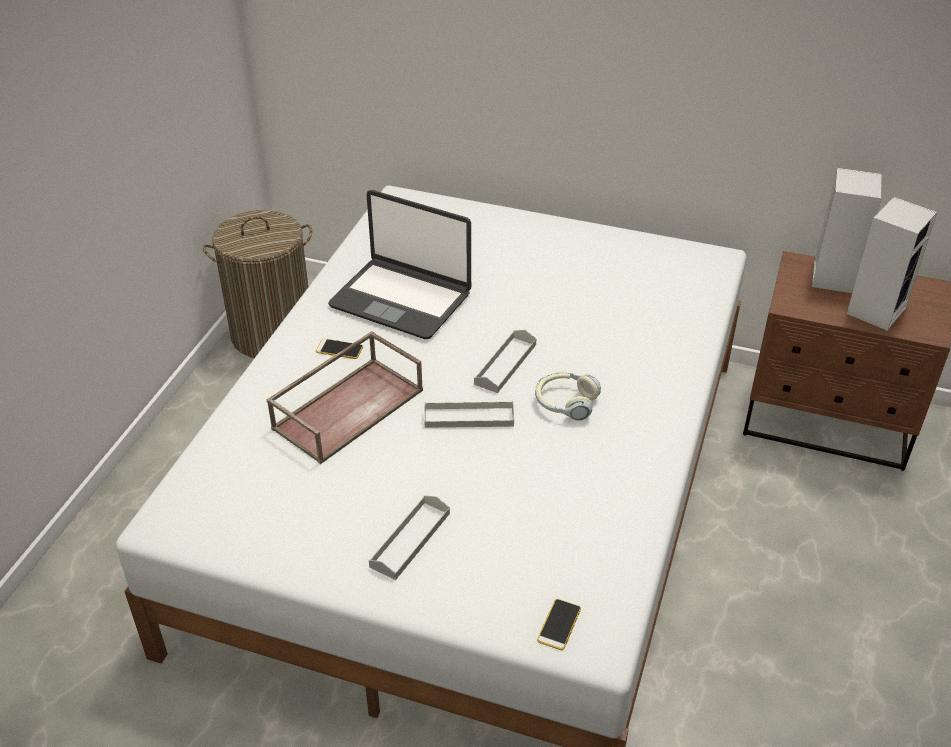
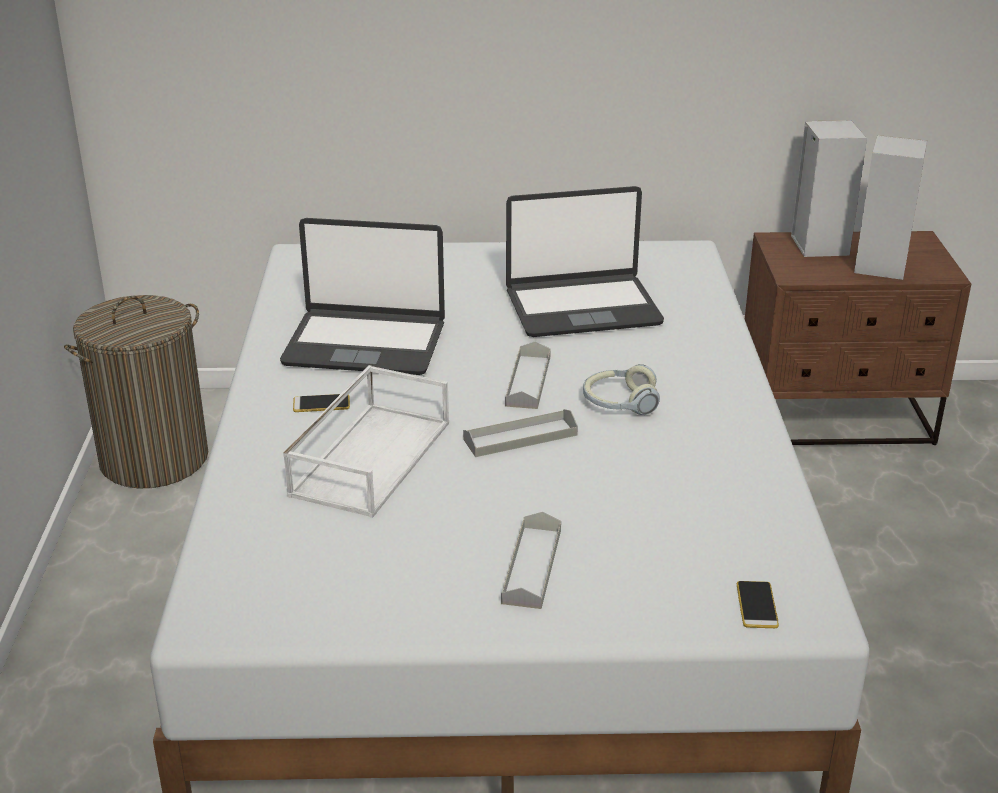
camera: 20 degrees left, 10 degrees down
(348, 408) = (370, 457): brown tray -> white tray
(590, 300) = (582, 308): none -> laptop

